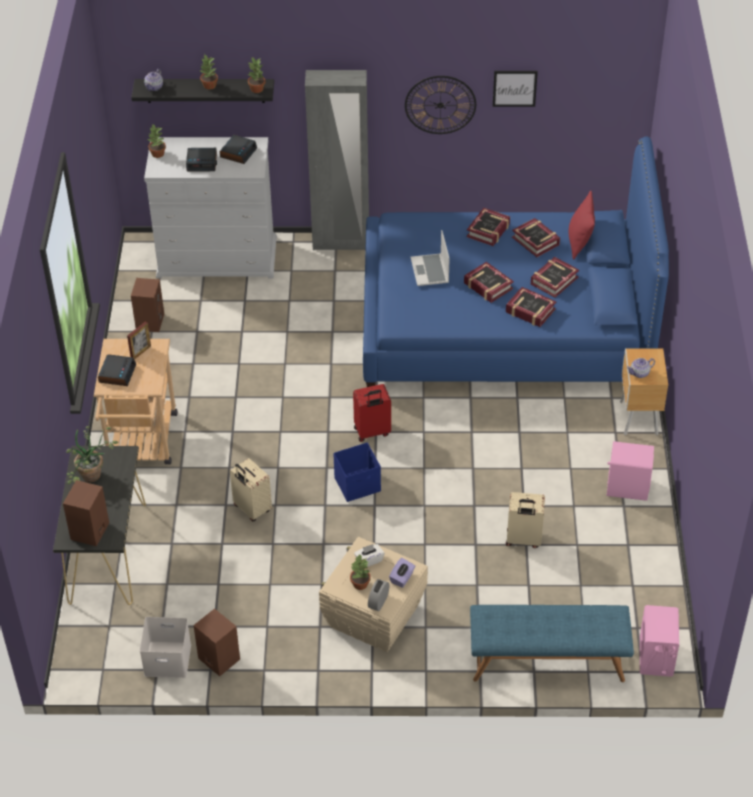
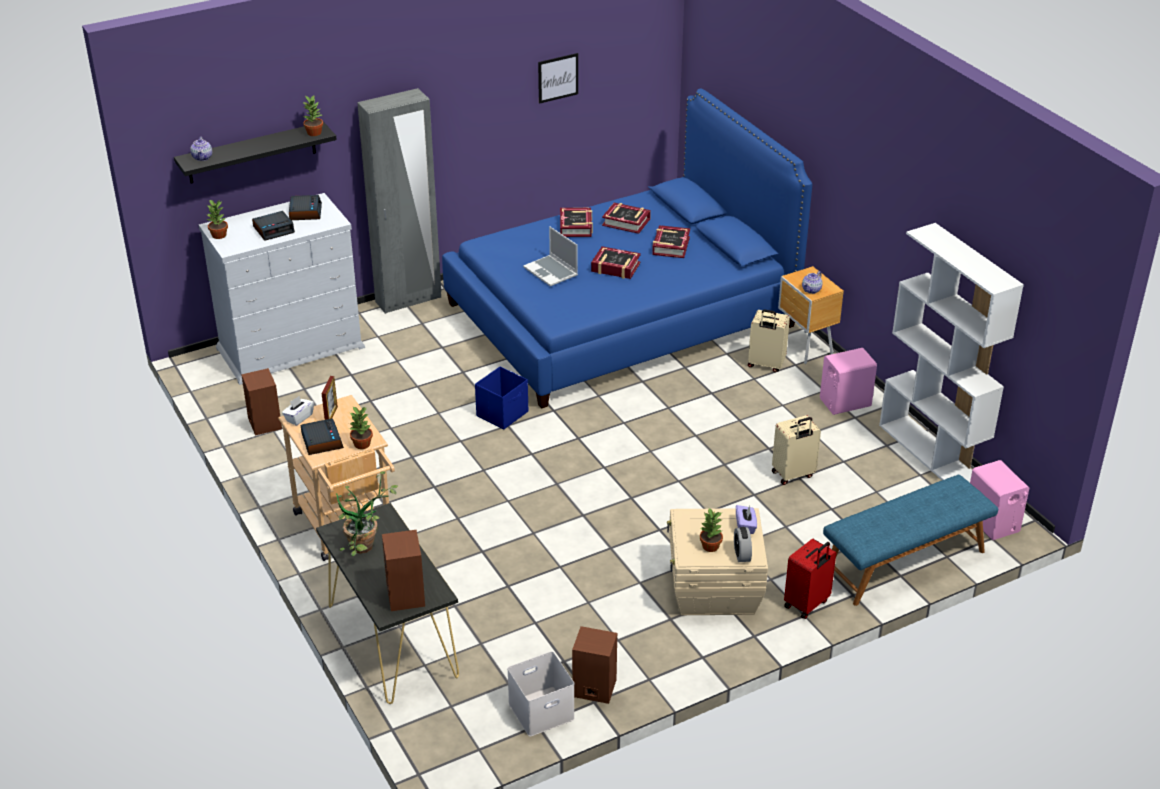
camera: 30 degrees left, 10 degrees down
(209, 86) = (261, 142): potted plant -> potted plant (362, 444)
(251, 509) = (512, 545): beige suitcase -> beige suitcase (765, 365)
(358, 485) = (600, 487): blue storage box -> blue storage box (503, 414)
(369, 560) = (700, 524): white tissue box -> white tissue box (299, 417)
(372, 432) = (575, 439): red suitcase -> red suitcase (807, 604)
(440, 105) = (490, 113): wall clock -> none
(530, 311) = (671, 274): book -> none
(579, 243) = (666, 212): red pillow -> none
(661, 569) = (932, 453): none -> white bookcase

